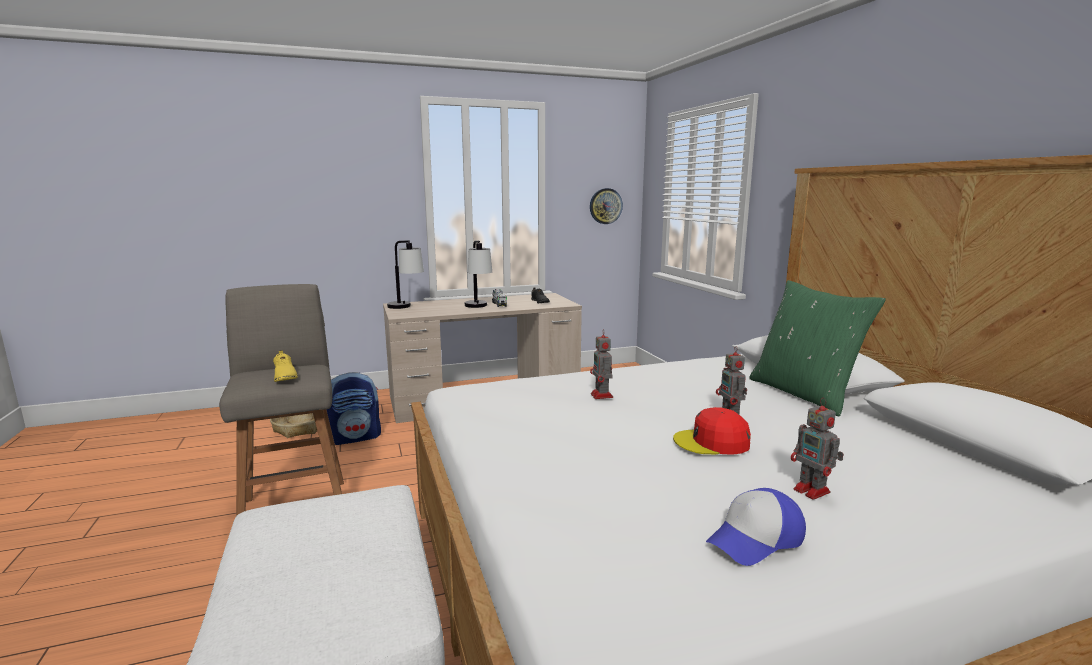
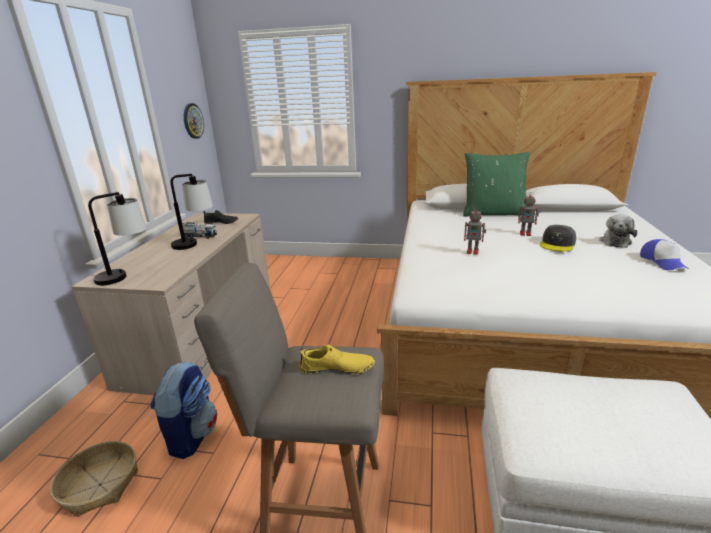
camera: 60 degrees left, 10 degrees up
(712, 442) = (557, 244): red cap -> grey cap
(813, 491) = (615, 241): toy robot -> plush toy

